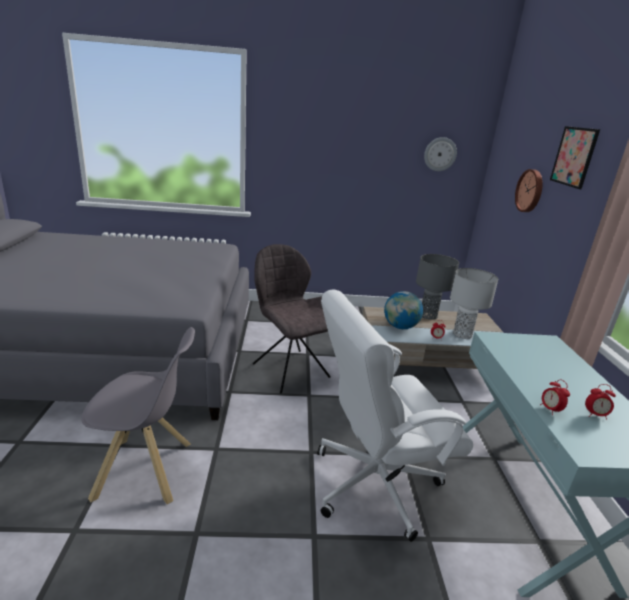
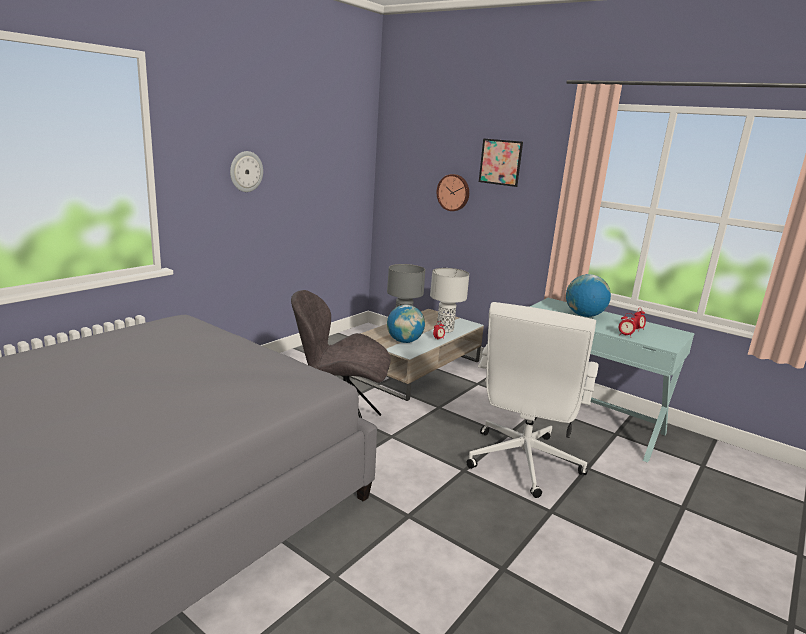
camera: 50 degrees left, 5 degrees down
(147, 470) = (395, 569): grey chair -> none
(440, 154) = (342, 167): wall clock -> wall clock (246, 171)
(552, 368) = (584, 315): none -> globe

